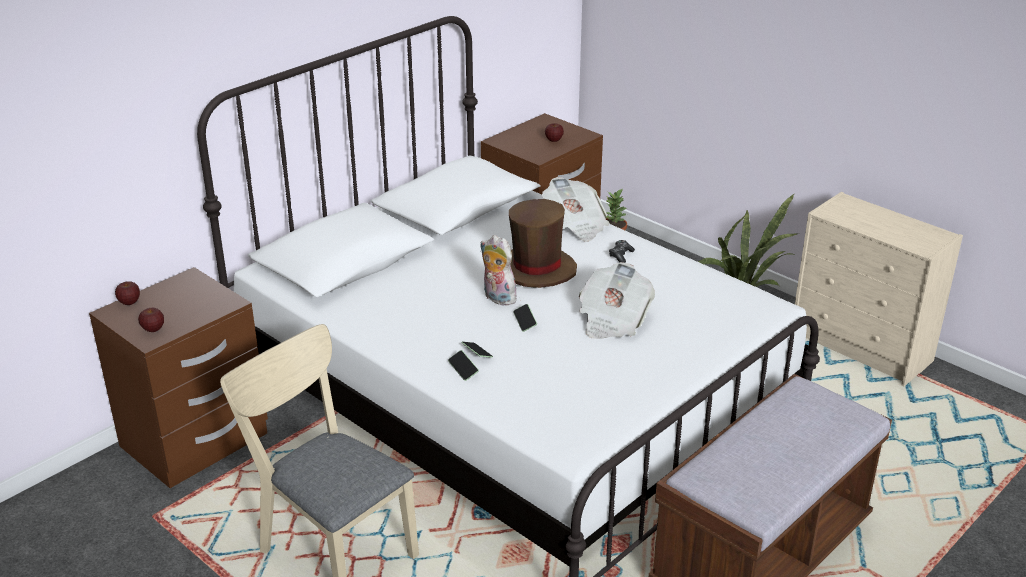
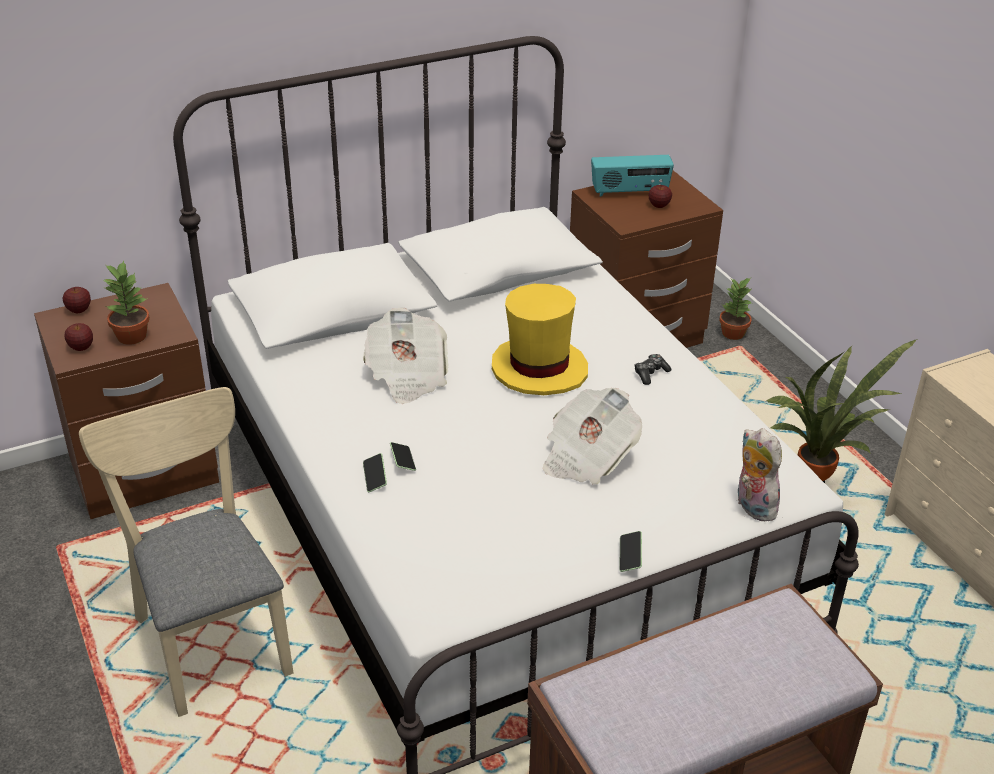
camera: 20 degrees right, 5 degrees up
(191, 311) = (131, 335): none -> potted plant
(497, 298) = (470, 395): plush toy -> plush toy (752, 506)
(525, 134) = (630, 192): none -> radio
(525, 322) = (482, 434): phone -> phone (630, 556)
(536, 269) = (539, 369): brown hat -> yellow hat
(575, 225) = (620, 321): newspaper -> newspaper (407, 376)

